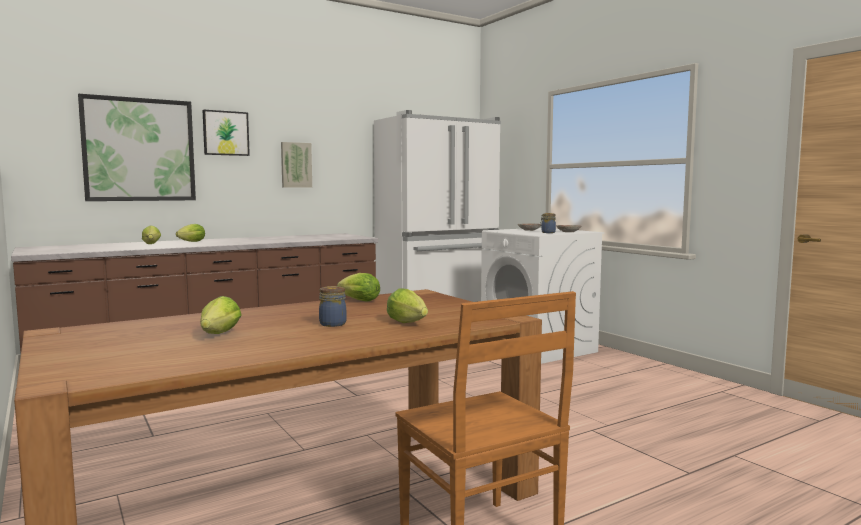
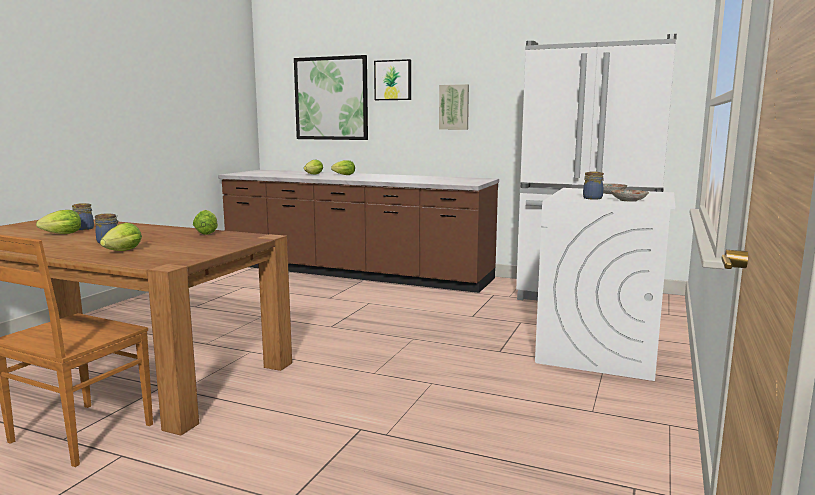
camera: 55 degrees right, 5 degrees up
(197, 327) = (83, 228): none -> jar

